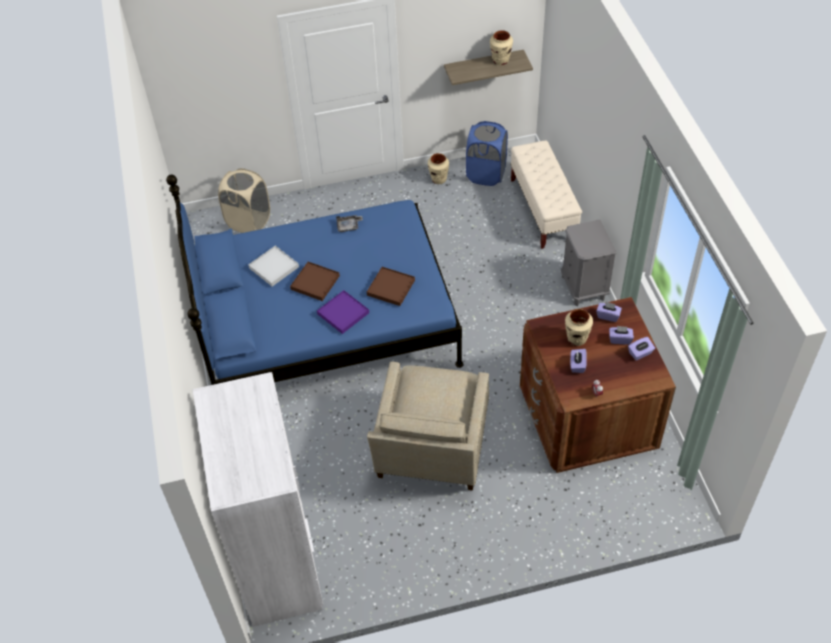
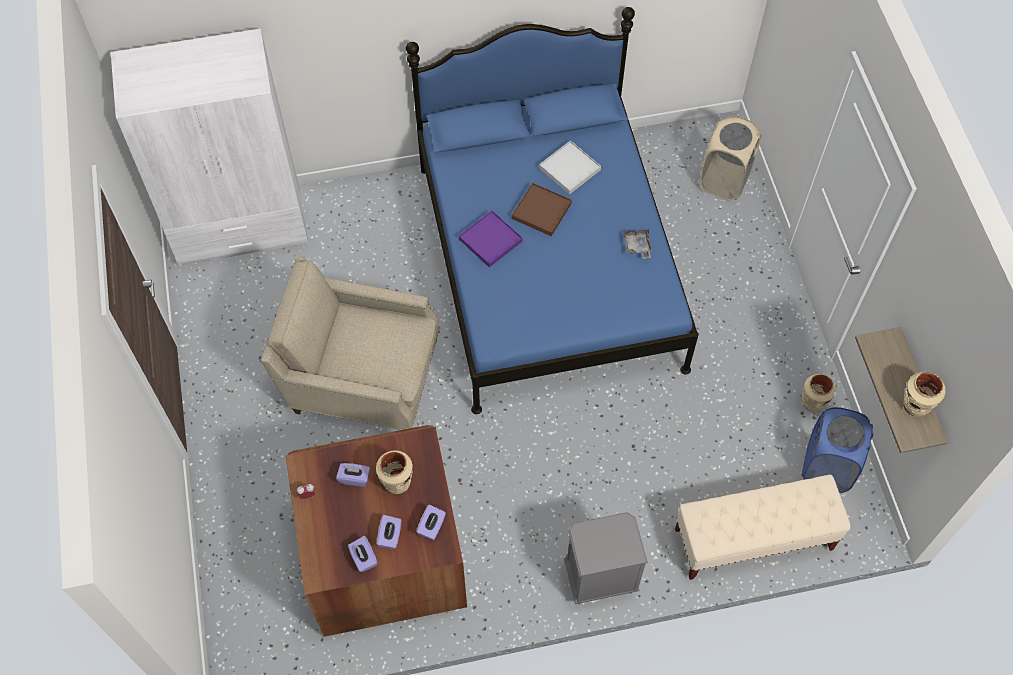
camera: 90 degrees right, 10 degrees up
(391, 287) = (526, 290): brown tray -> none

